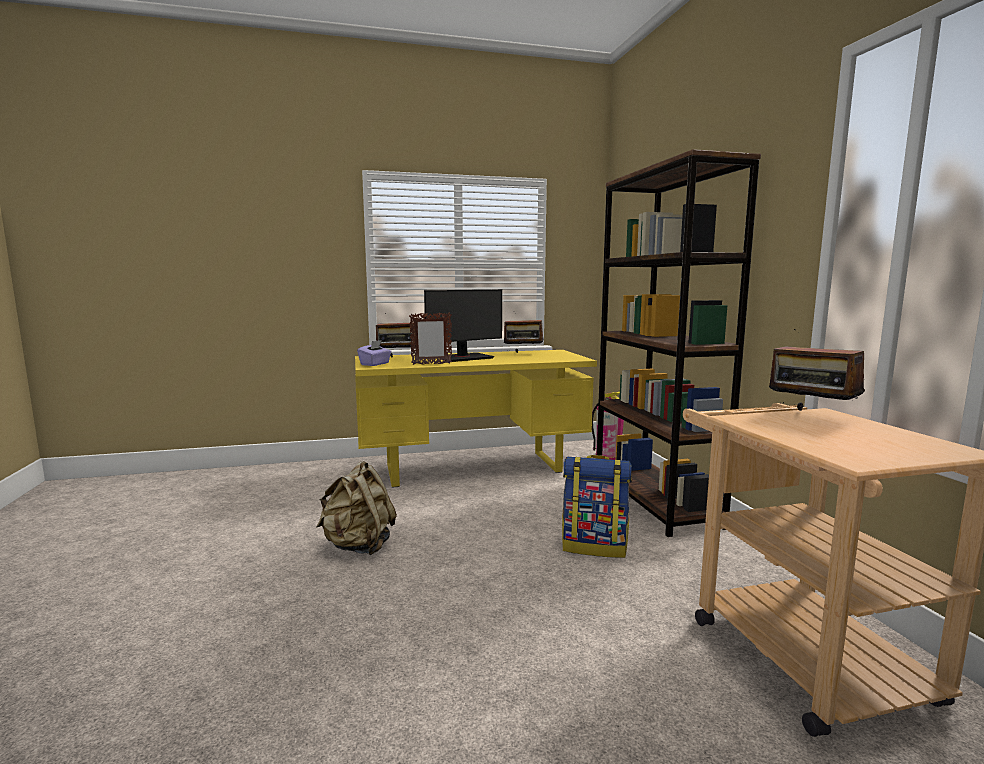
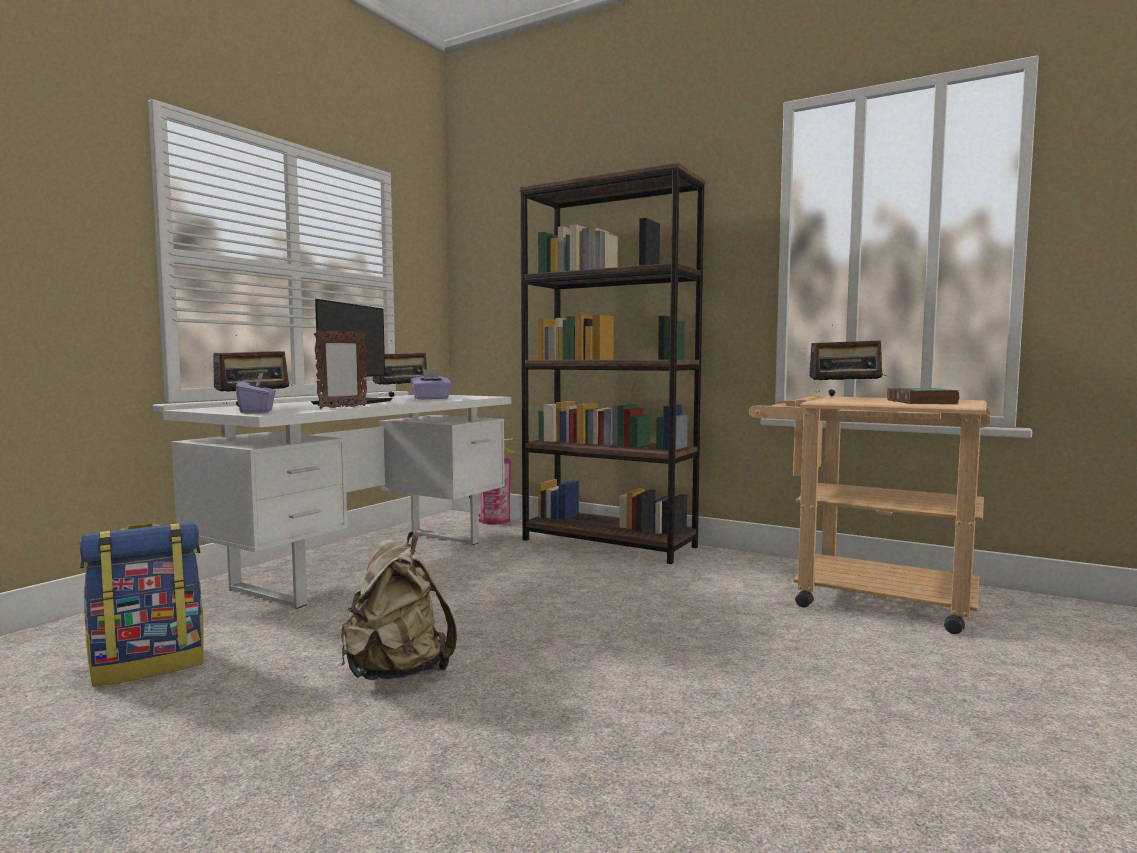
camera: 45 degrees left, 5 degrees down
(473, 468) = (367, 563): yellow desk -> white desk
(529, 358) = (431, 398): none -> purple tissue box
(595, 546) = (635, 587): backpack -> backpack (149, 665)
(853, 443) = (922, 402): none -> book

